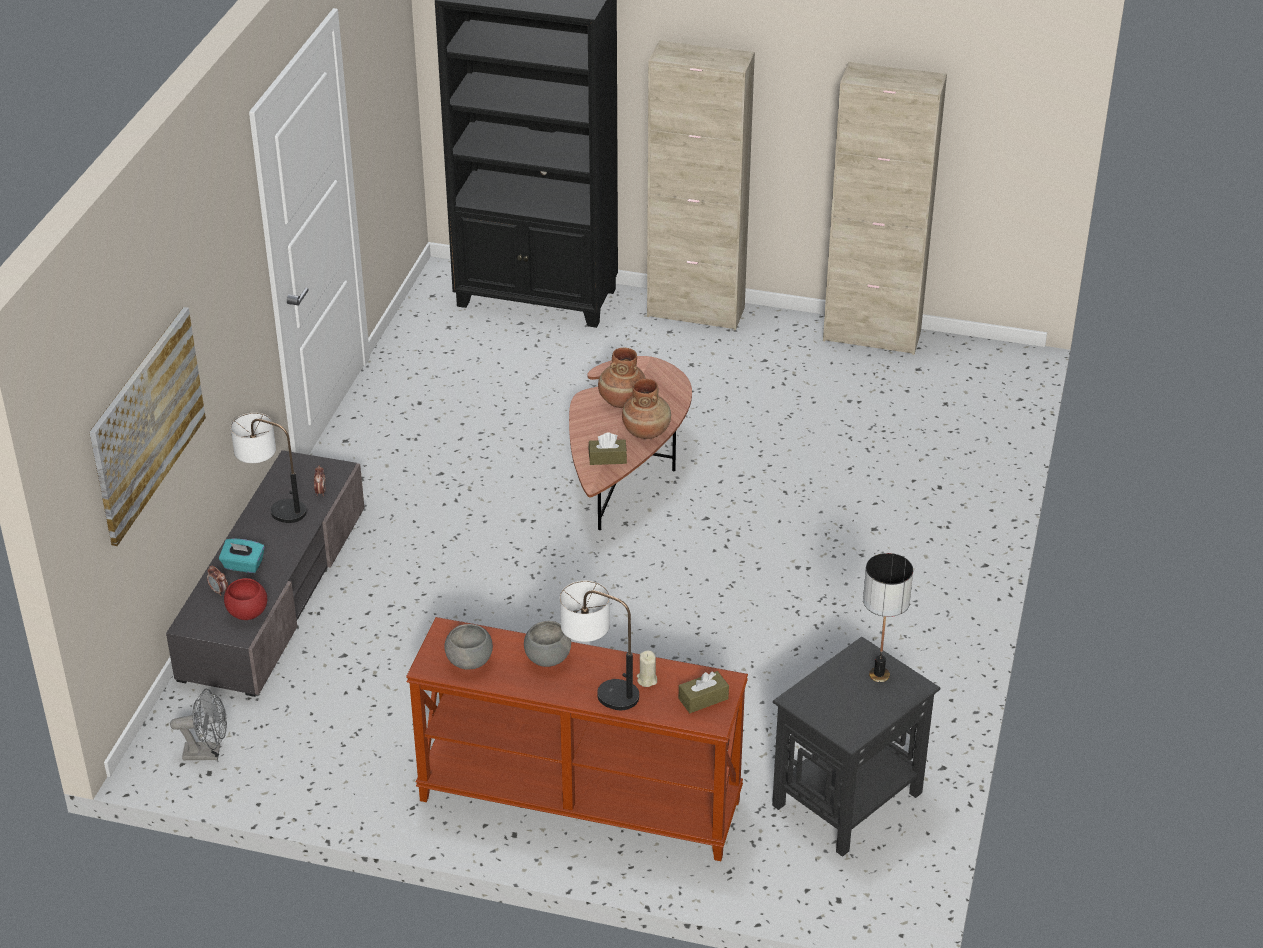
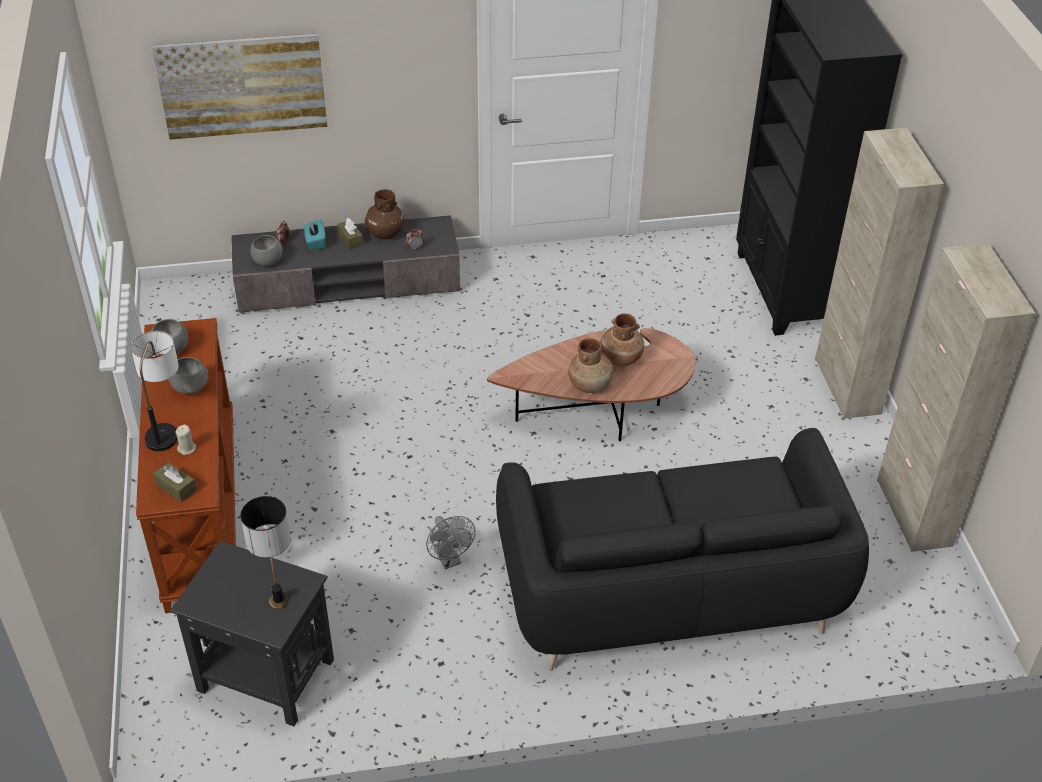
camera: 65 degrees right, 5 degrees up
(208, 753) = (177, 312): grey fan -> grey fan (450, 560)
(247, 613) = (267, 261): red bowl -> grey bowl
(273, 507) = (385, 233): table lamp -> brown vase
(607, 458) = (539, 374): brown tissue box -> brown tissue box (350, 239)
(883, 502) = (670, 590): none -> black sofa

